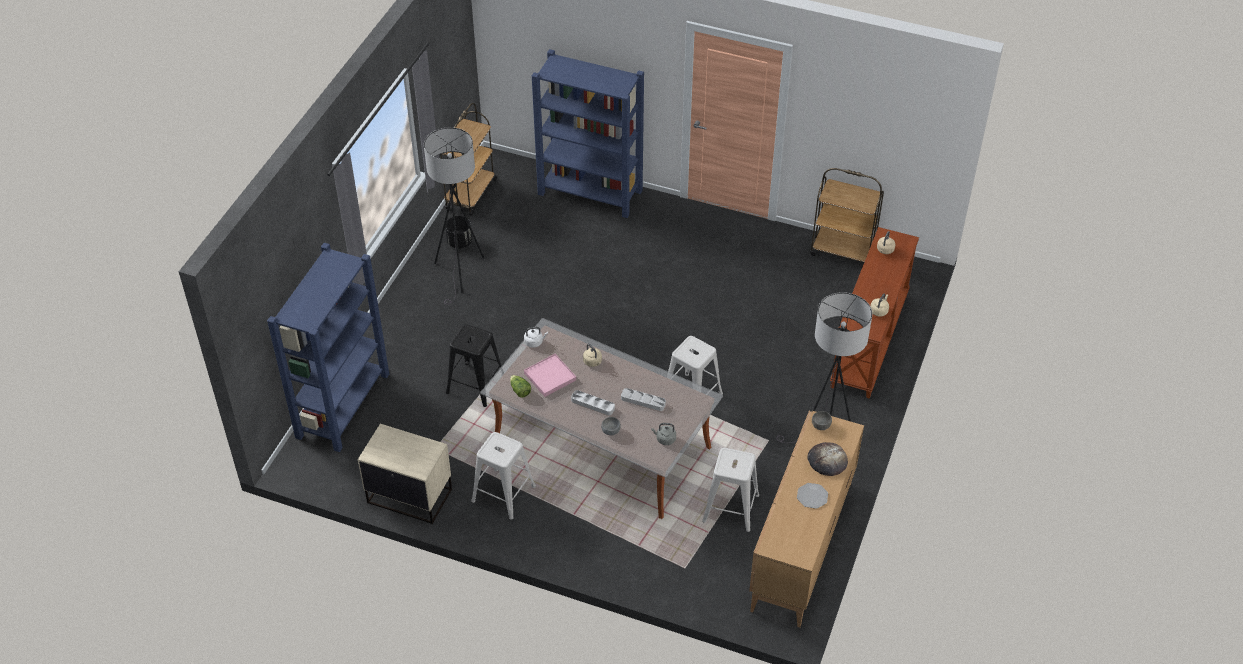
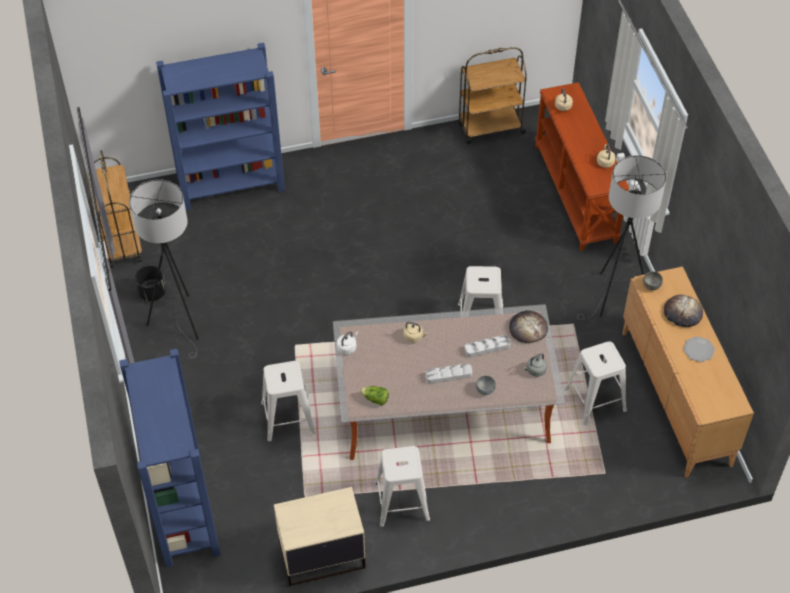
camera: 35 degrees left, 5 degrees up
(475, 384) = (288, 418): black stool -> white stool
(550, 377) = (389, 371): pink tray -> none
(690, 405) = (528, 328): none -> bread

